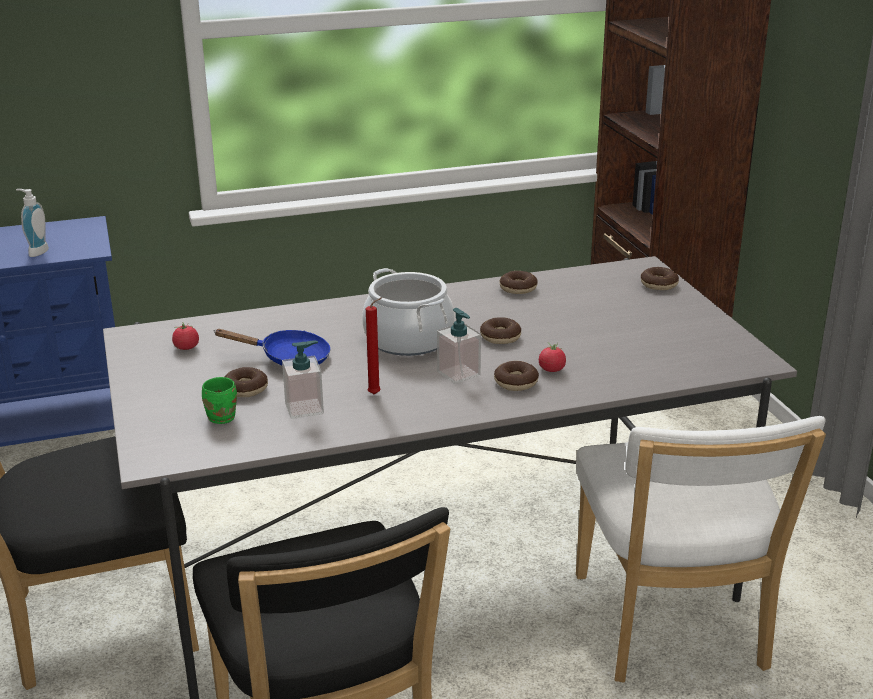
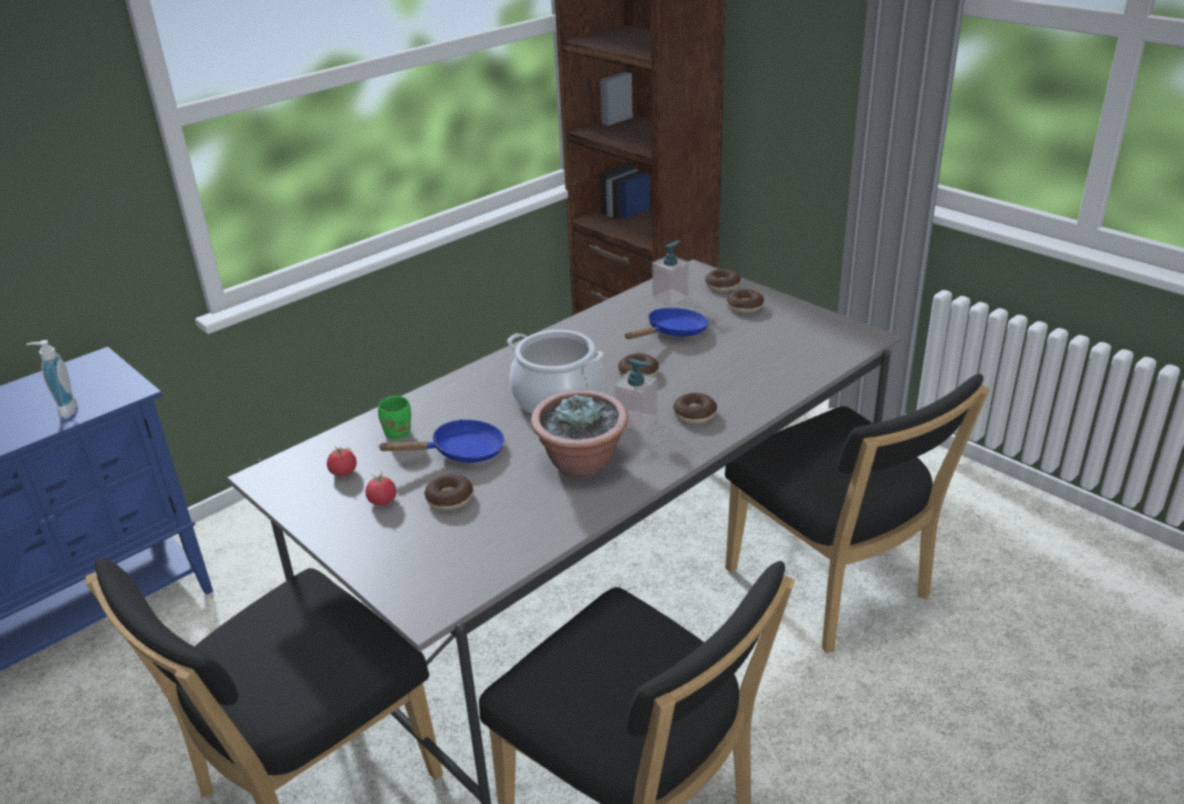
camera: 25 degrees left, 5 degrees up
(224, 417) = (457, 536): green mug -> green mug (399, 432)
(304, 408) = (528, 501): soap dispenser -> soap dispenser (670, 297)
(376, 394) = (582, 464): red candle -> potted plant
(518, 288) = (607, 320): donut -> donut (745, 307)
(551, 369) = (712, 392): tomato -> tomato (382, 501)
(567, 312) = (672, 333): none -> blue frying pan
(671, 628) = (833, 589): white chair -> black chair

